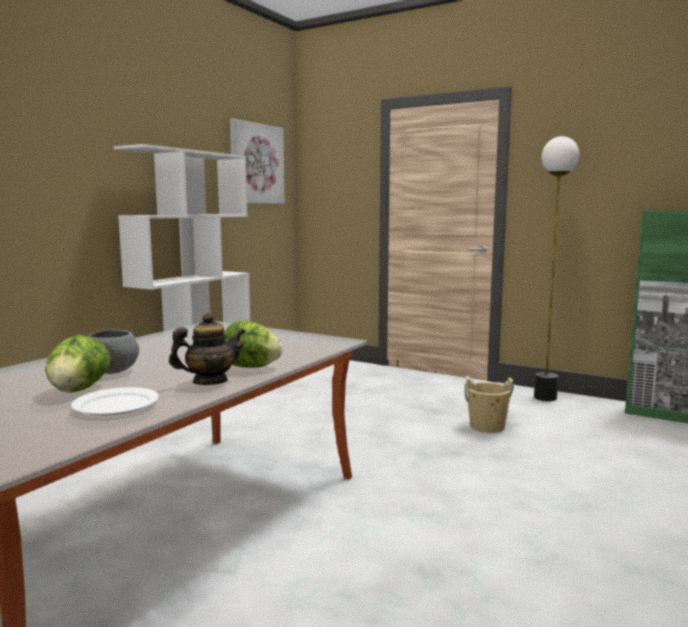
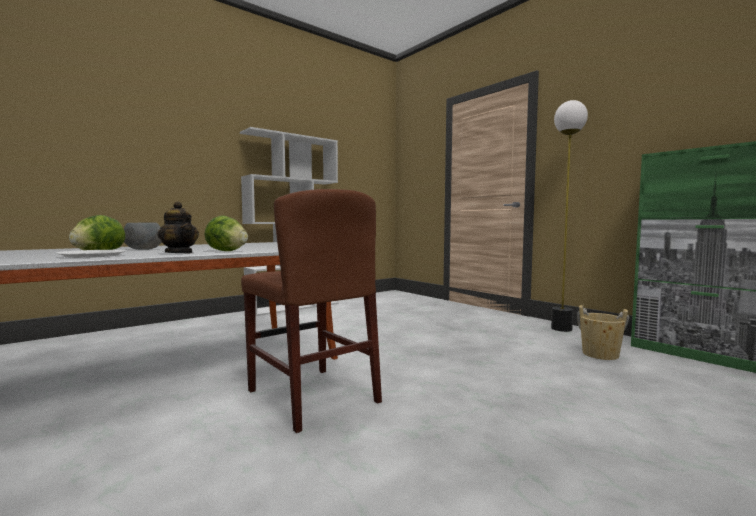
camera: 20 degrees right, 5 degrees down
(209, 382) = (179, 253): teapot -> teapot turned 45 degrees clockwise
(256, 164) = (358, 151): picture -> none
(383, 535) = (312, 396): none -> brown chair
(487, 426) = (485, 341): beige bucket -> beige bucket (600, 354)

